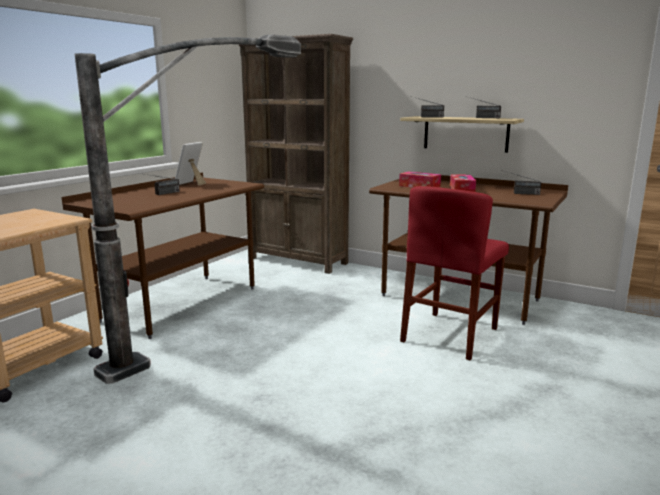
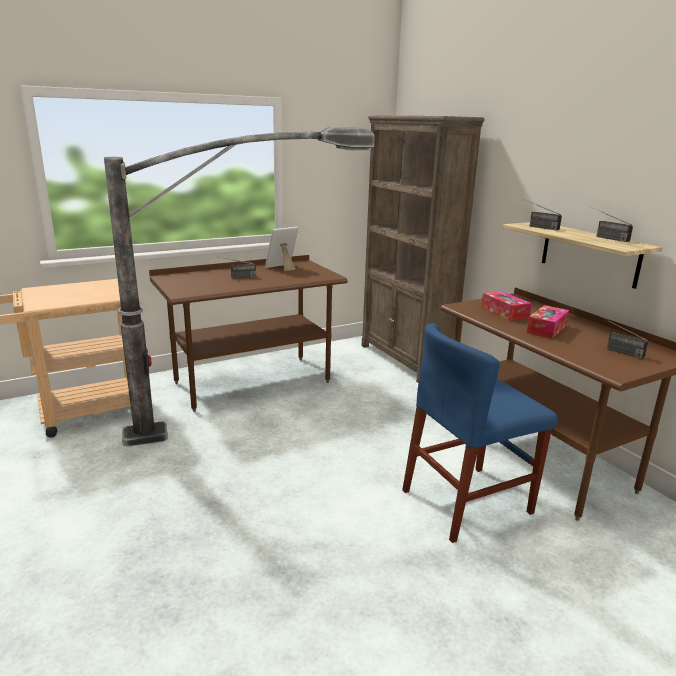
camera: 30 degrees right, 5 degrees up
(450, 334) = (467, 501): red chair -> blue chair

